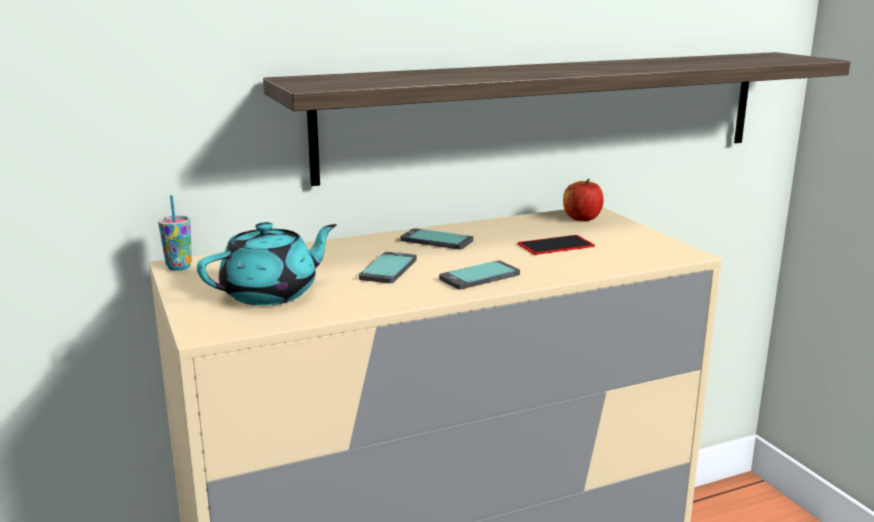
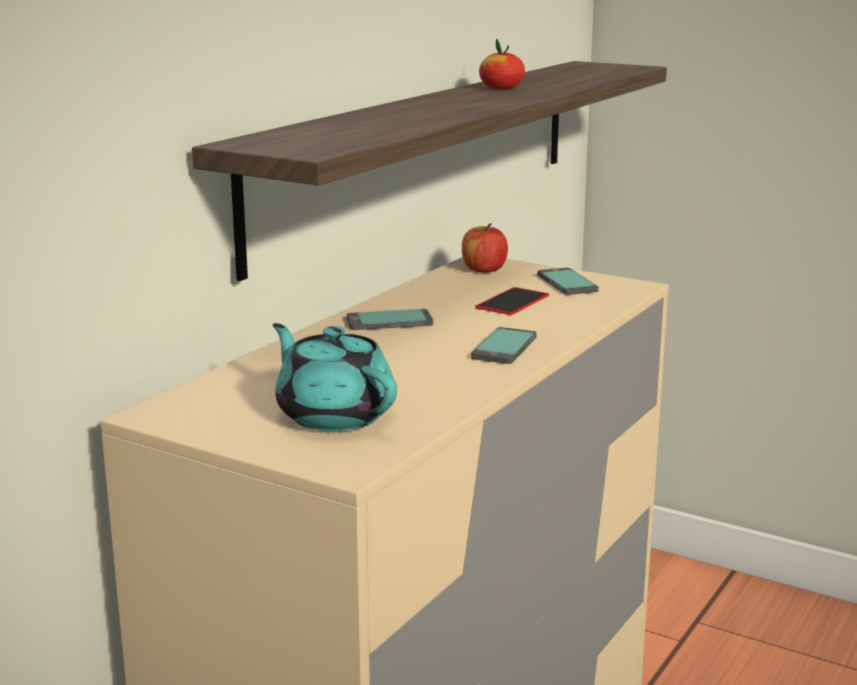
camera: 35 degrees left, 0 degrees up
(179, 267) = (159, 416): cup -> none
(271, 293) = (334, 415): turquoise teapot -> turquoise teapot turned 60 degrees counterclockwise
(388, 269) = (401, 361): phone -> phone (566, 283)
(625, 63) = (501, 88): none -> apple

